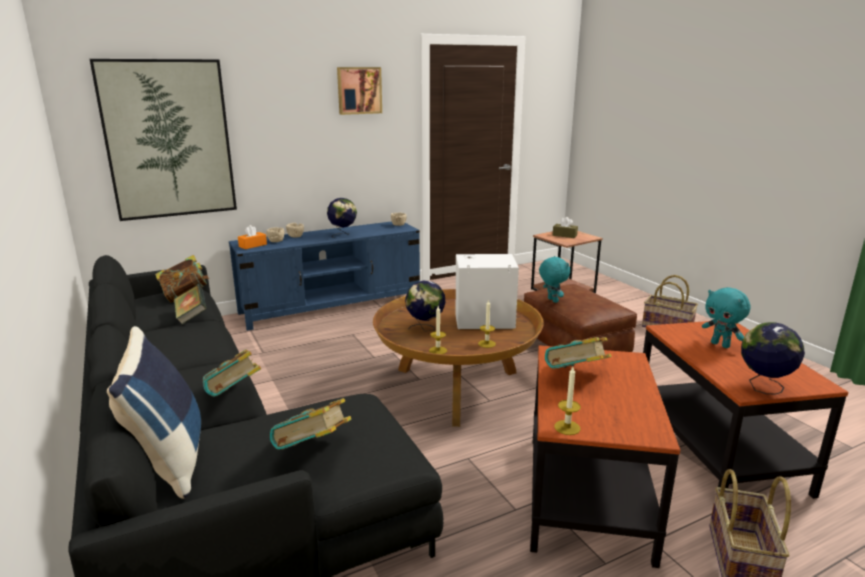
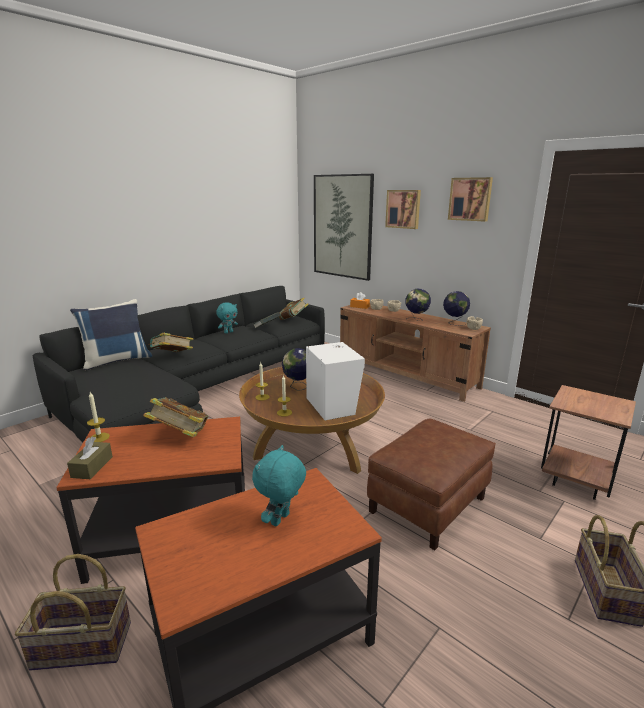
camera: 70 degrees right, 0 degrees up
(275, 106) = (403, 209): none -> picture
(313, 450) = (116, 384): book -> none
(332, 305) = (406, 374): blue tv stand -> brown tv stand
(552, 300) = (411, 431): turquoise plush toy -> turquoise plush toy (228, 332)
(564, 235) = (593, 401): brown tissue box -> brown tissue box (92, 467)
(763, 387) = (167, 546): globe -> globe (454, 323)

